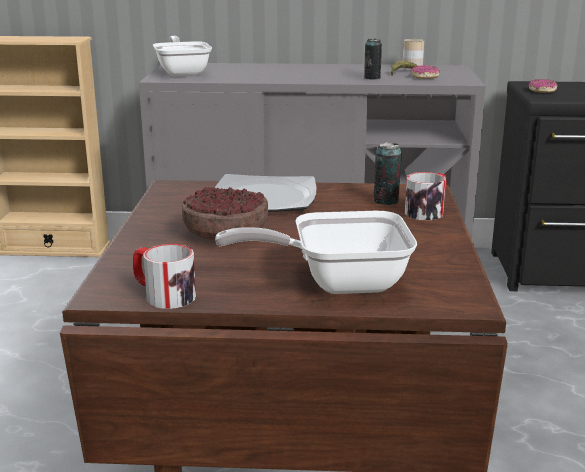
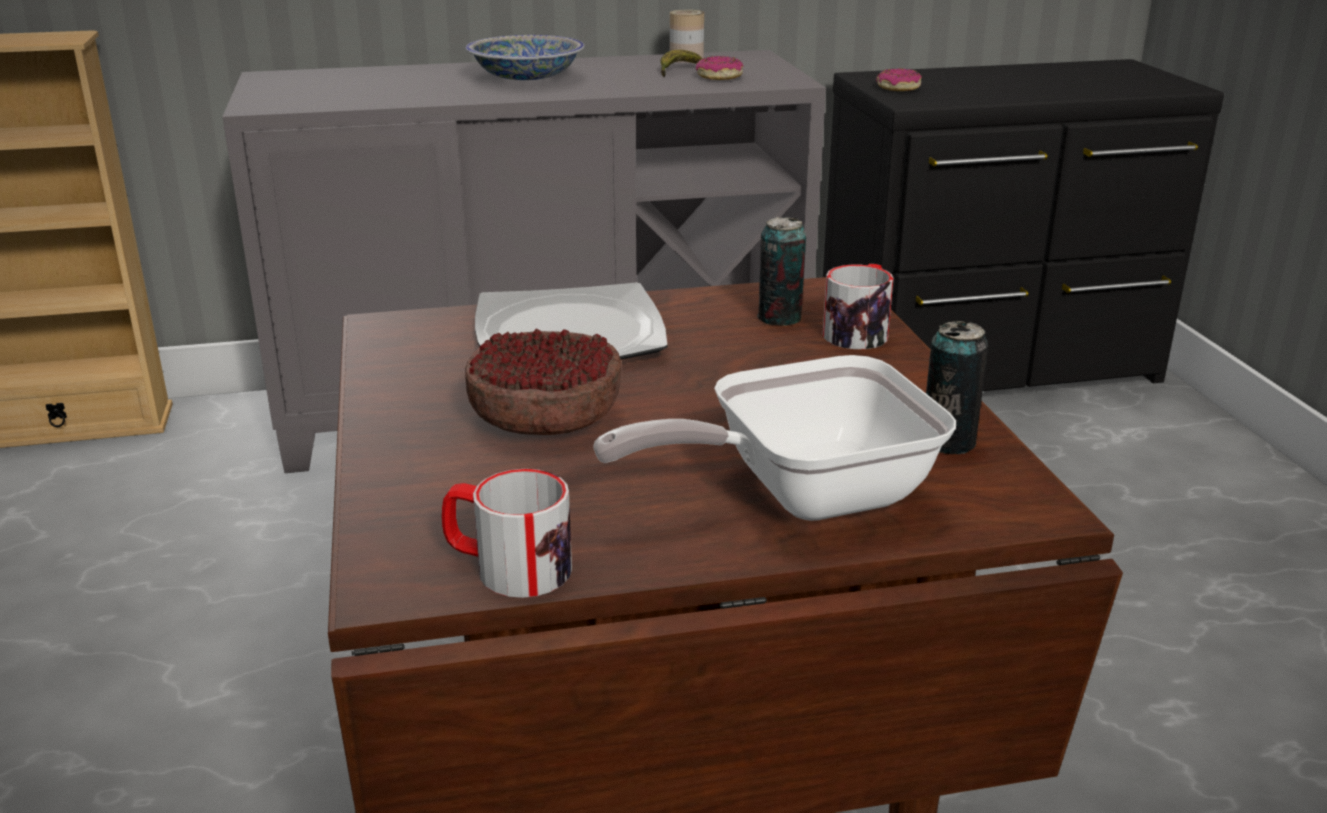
camera: 15 degrees left, 5 degrees up
(183, 72) = (294, 91): frying pan -> none
(312, 72) = (526, 78): none -> bowl
(372, 78) = (635, 83): can -> can (948, 442)

